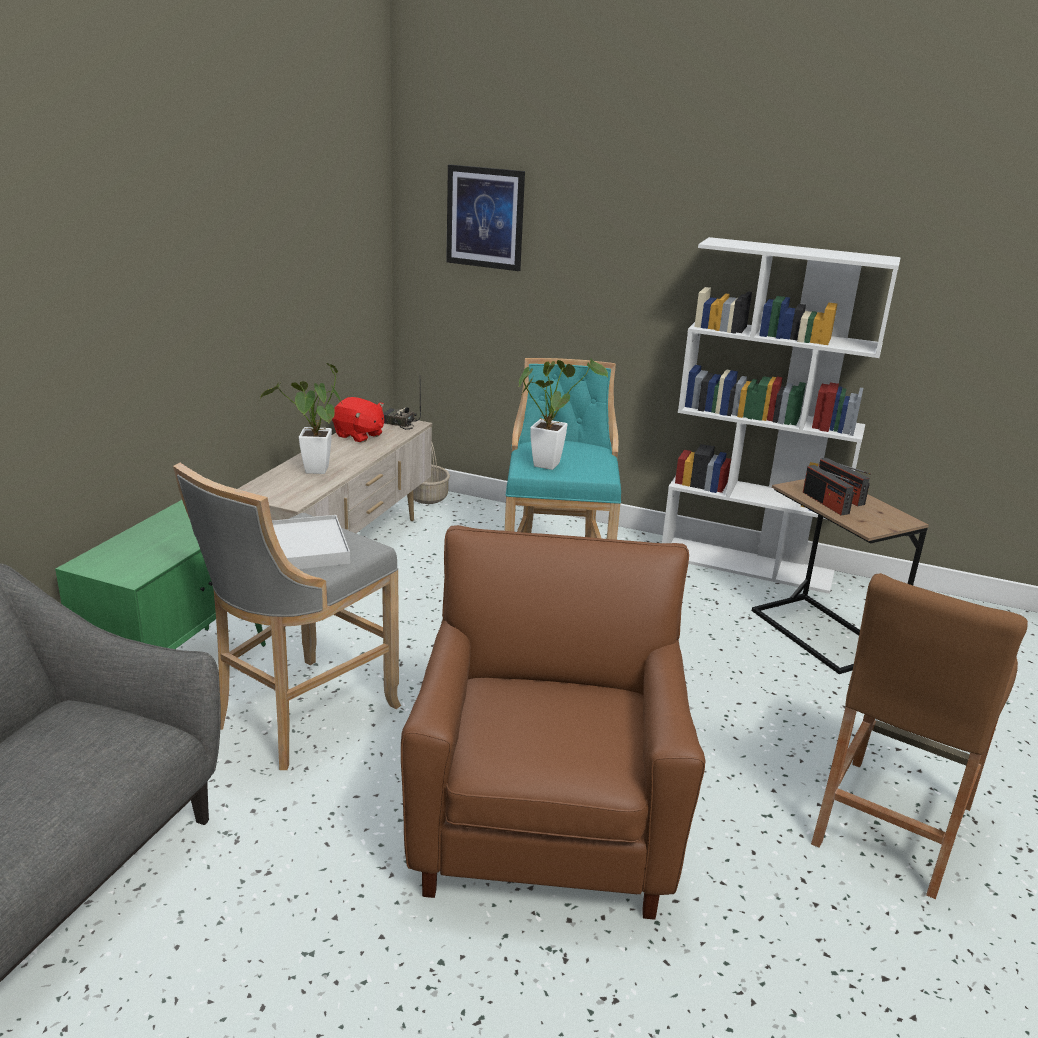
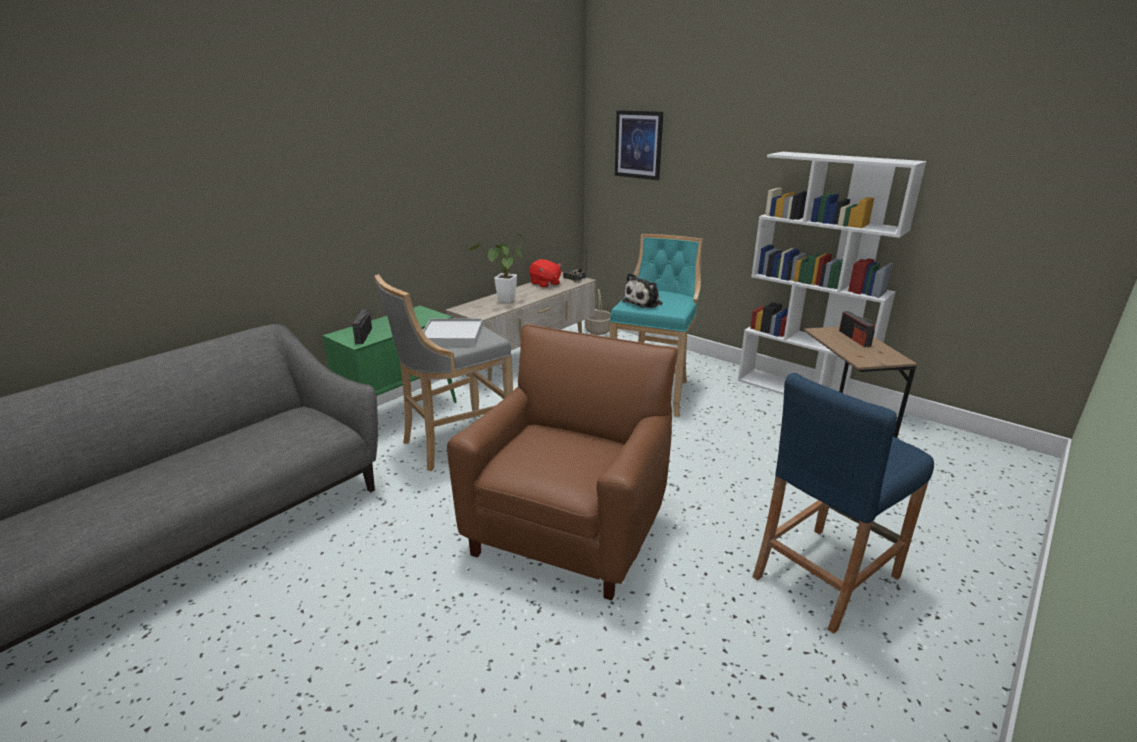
camera: 20 degrees right, 0 degrees up
(549, 463) = (644, 302): potted plant -> plush toy
(825, 503) = (838, 342): radio -> radio (363, 336)
(891, 824) = (825, 576): brown stool -> blue stool

